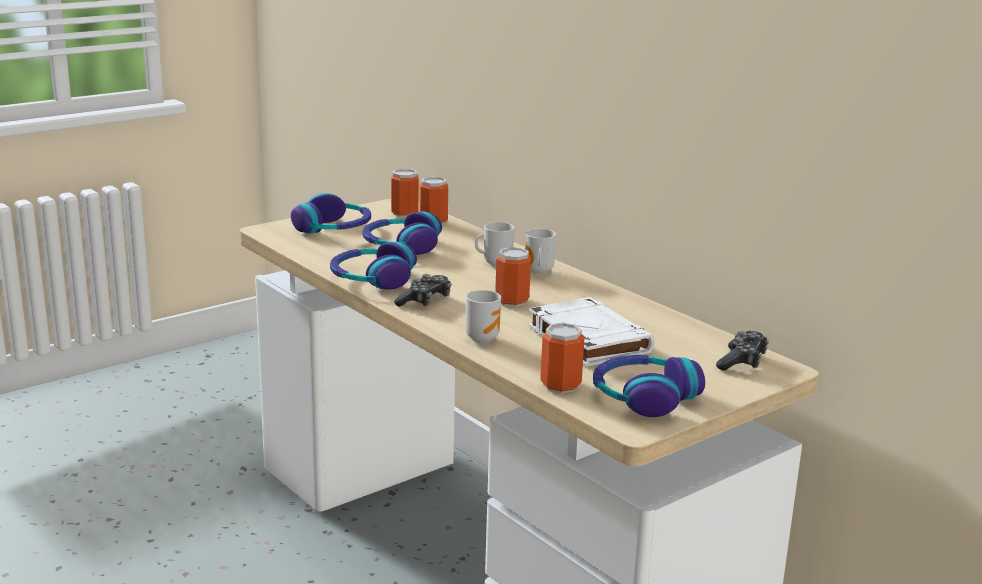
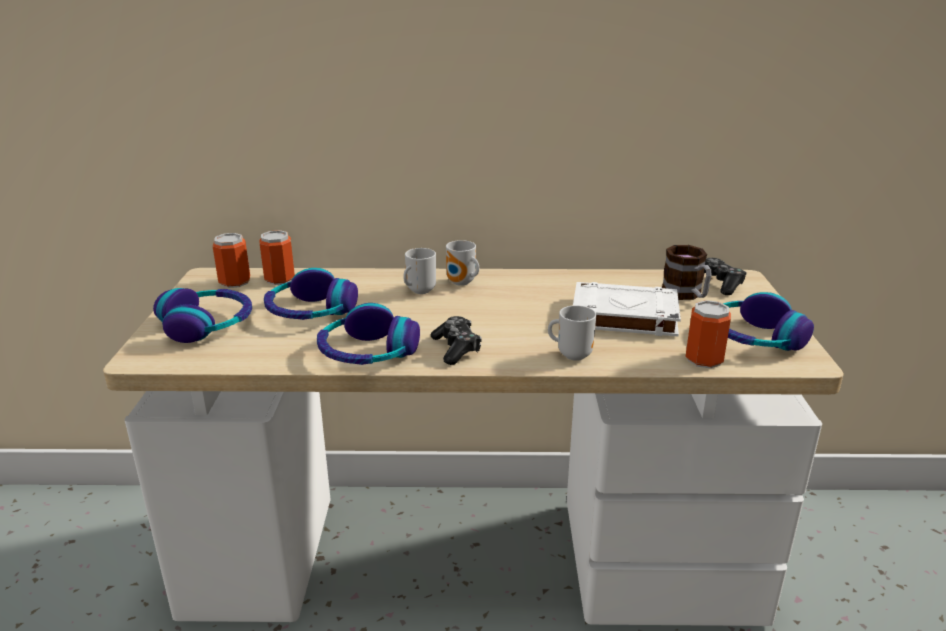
camera: 50 degrees left, 5 degrees up
(512, 300) = (507, 314): can -> none
(685, 353) = (686, 295): none -> mug

